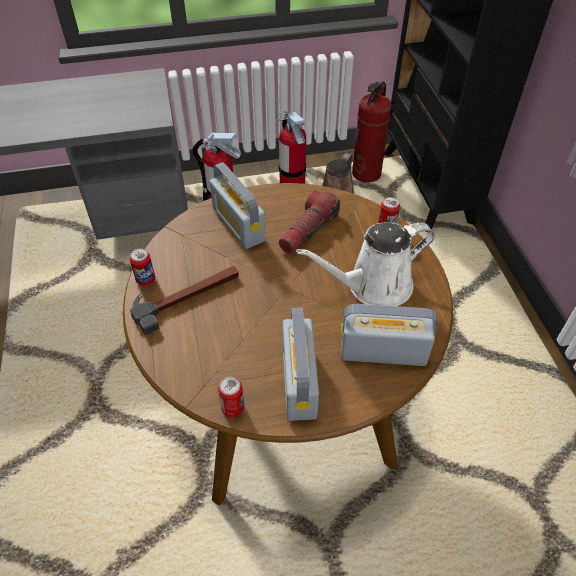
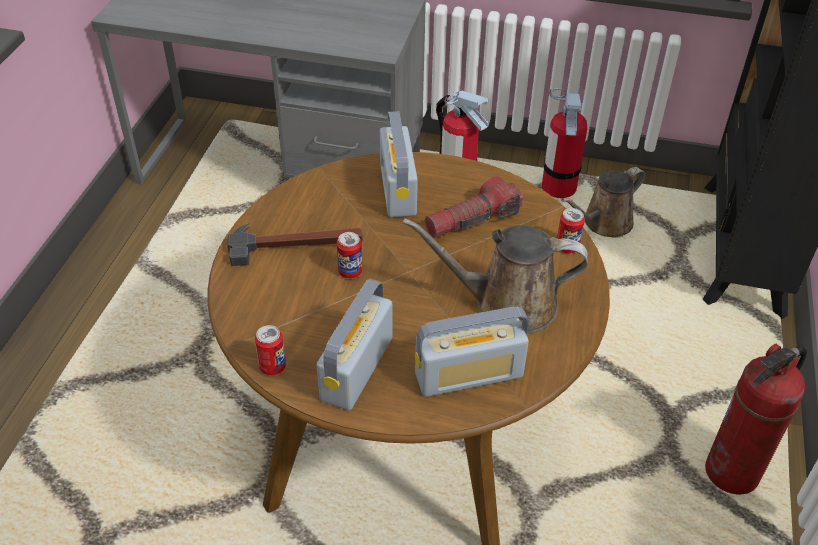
camera: 25 degrees right, 5 degrees down
(145, 279) = (265, 213): can -> can (350, 272)
(366, 174) = (665, 206): fire extinguisher -> fire extinguisher (732, 472)
(373, 286) = (507, 304): white watering can -> brown watering can
(383, 352) = (469, 375): radio -> radio turned 135 degrees clockwise

